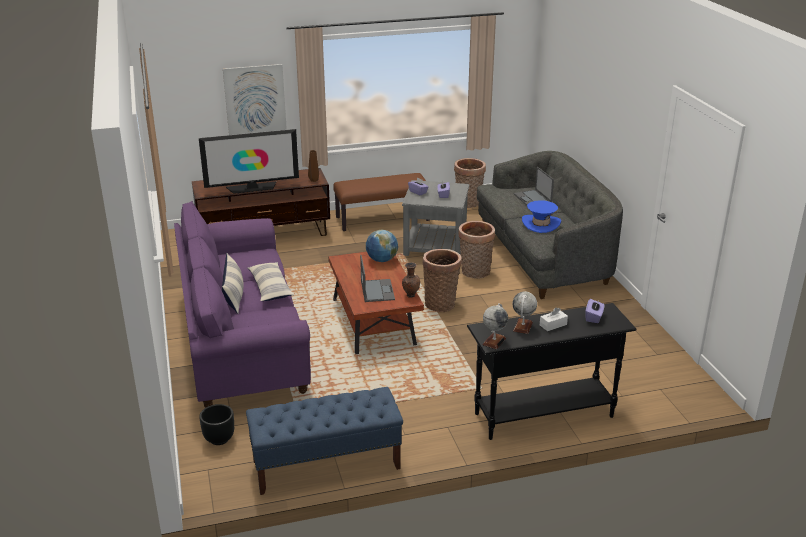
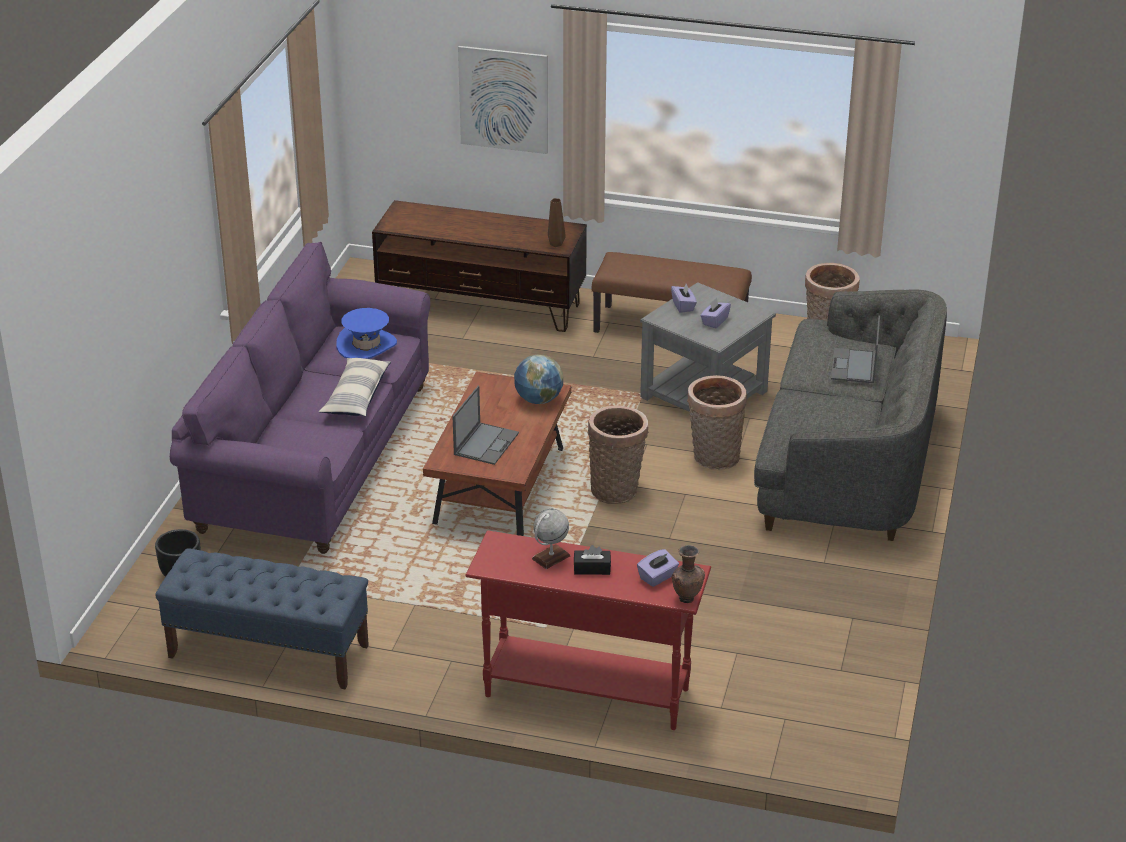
camera: 30 degrees right, 5 degrees up
(234, 295) = (304, 393): pillow -> none
(252, 188) = (461, 234): television -> none
(410, 295) = (521, 464): brown vase -> brown vase (686, 598)
(494, 341) = (492, 564): globe -> none
(541, 224) = (814, 413): blue hat -> blue hat (366, 345)
(543, 415) = (586, 692): black console table -> red console table
(553, 325) = (592, 568): white tissue box -> black tissue box

